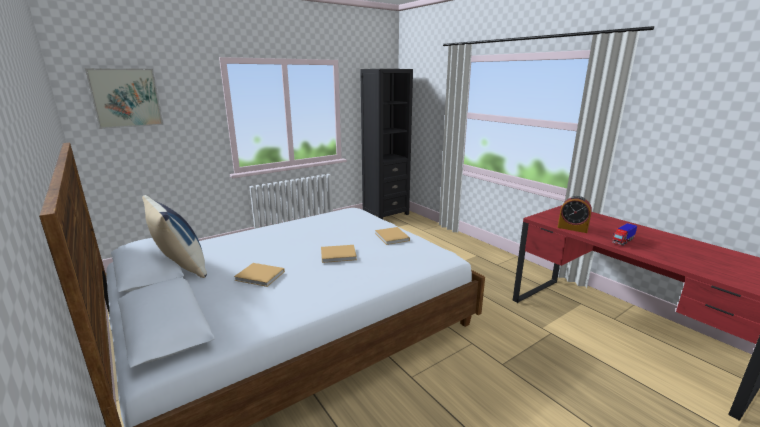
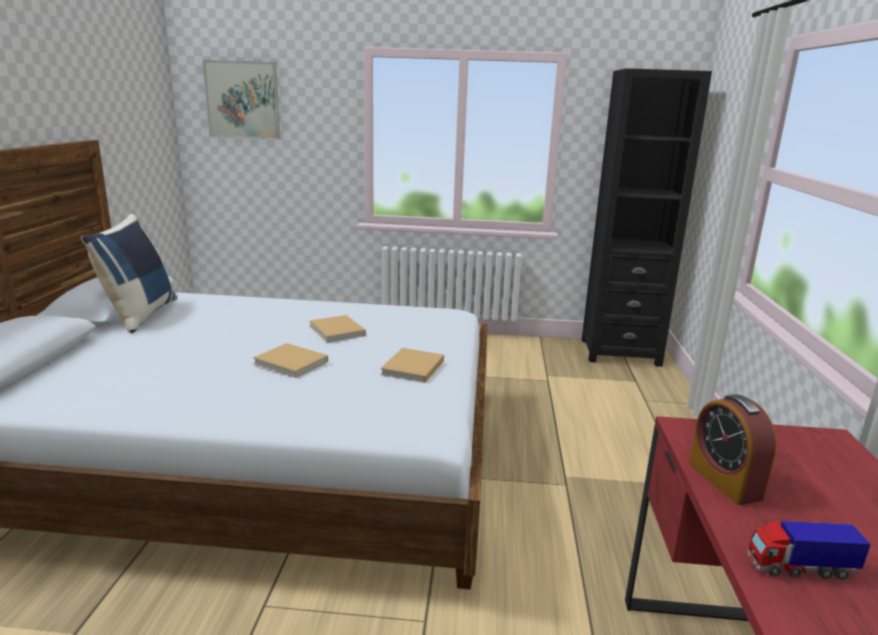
camera: 40 degrees right, 0 degrees up
(261, 276) = (170, 353): beige book -> beige book (337, 331)

